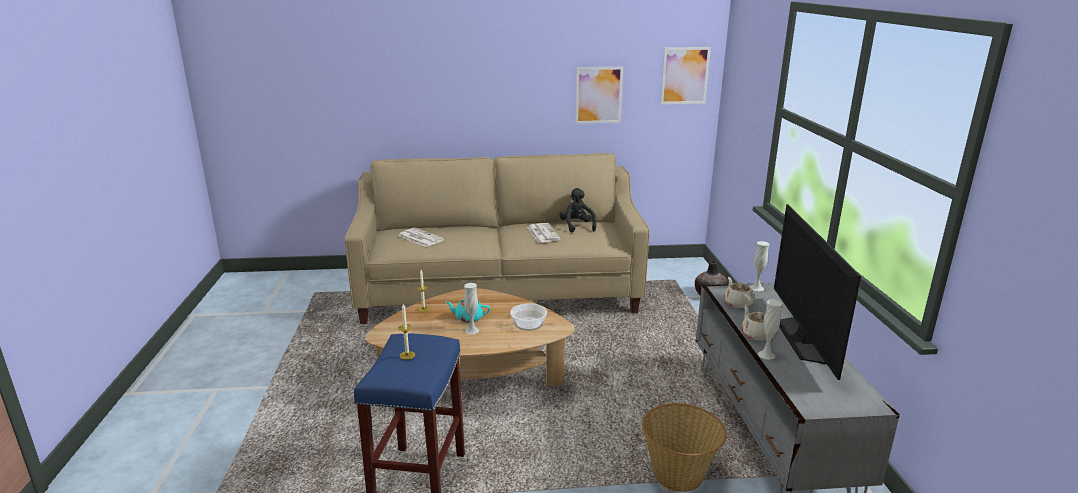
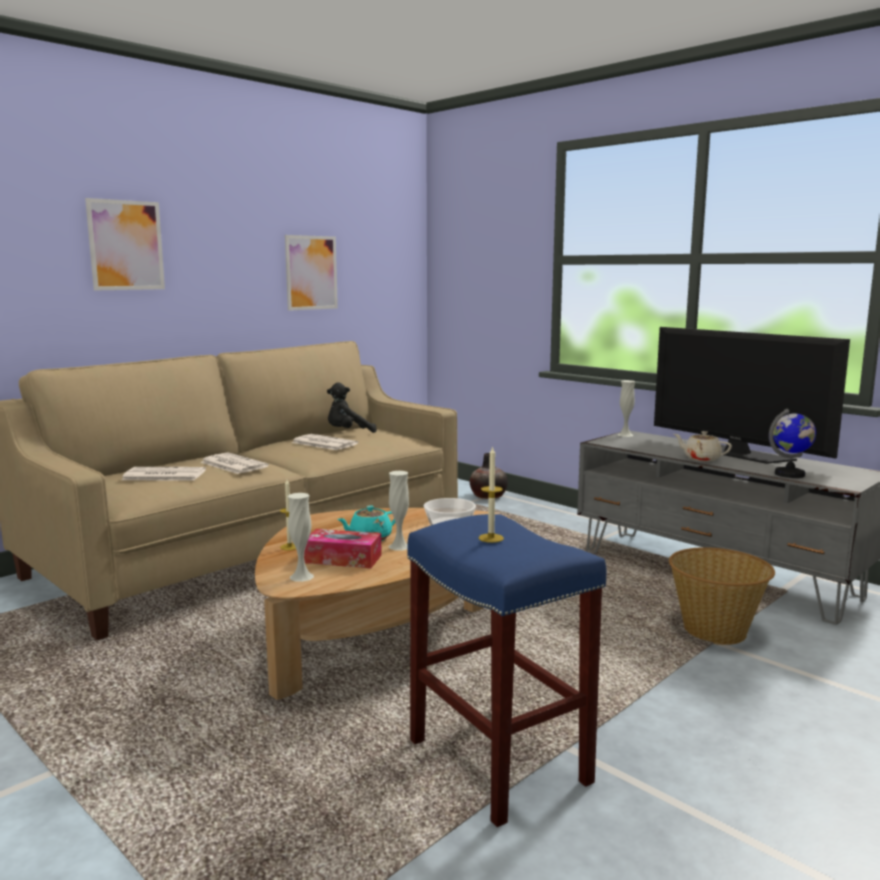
camera: 40 degrees left, 10 degrees down
(432, 328) = (343, 559): none -> tissue box
(464, 239) = (232, 464): none -> newspaper
(577, 226) = (348, 433): black plush toy -> black plush toy turned 60 degrees counterclockwise
(685, 75) = (394, 250): picture -> picture (126, 245)
(737, 303) = (637, 445): beige teapot -> none
(766, 355) = (740, 467): white vase -> white vase (301, 576)
(789, 378) = (790, 474): none -> globe

